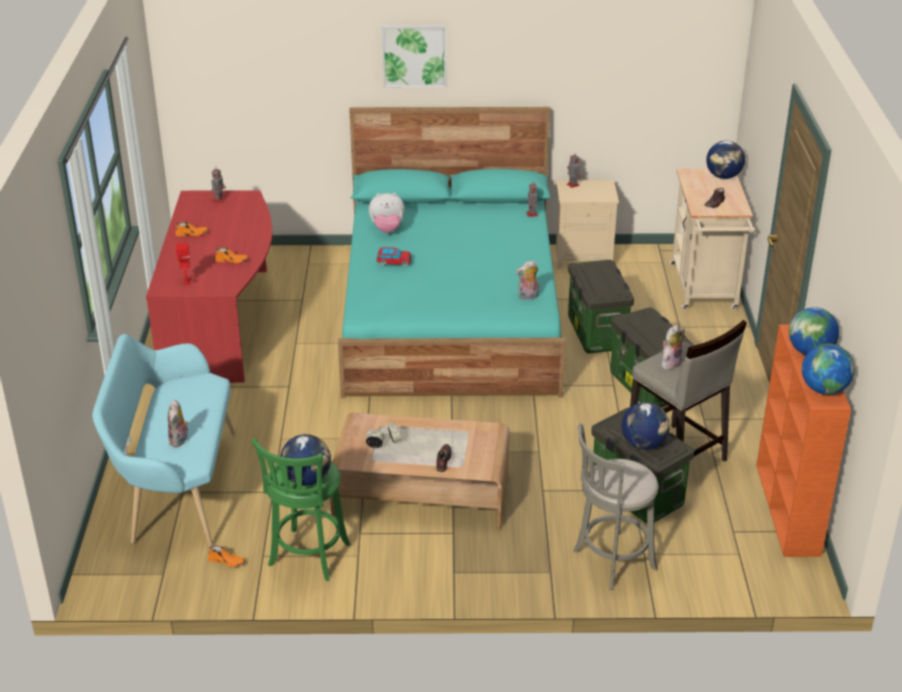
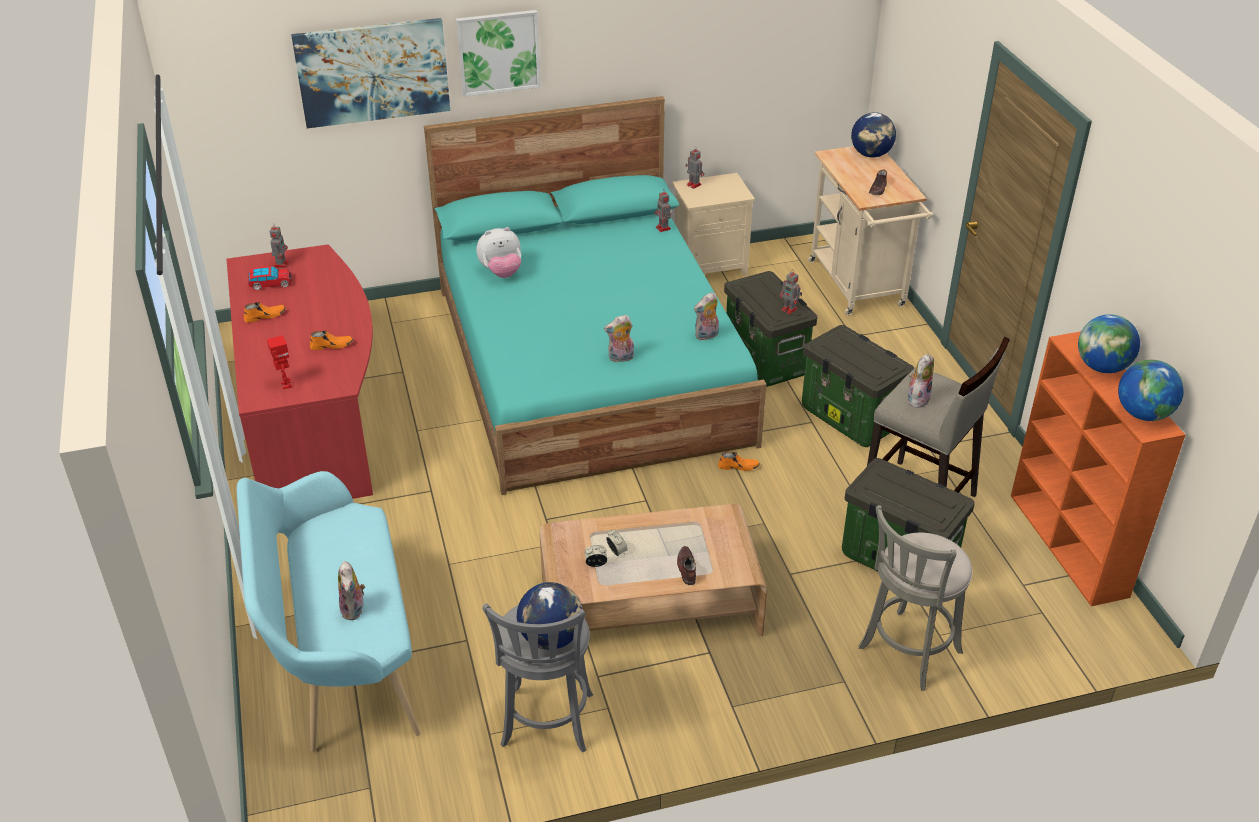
camera: 15 degrees left, 5 degrees up
(227, 561) = (446, 751): orange shoe -> orange shoe (738, 466)
(307, 557) = (546, 724): green stool -> grey stool
(313, 60) = (372, 72): none -> picture
(394, 262) = (529, 315): toy car -> toy car (270, 283)
(451, 303) = (620, 358): none -> plush toy
(612, 290) = (790, 310): none -> toy robot
(643, 444) = (916, 504): globe -> none

